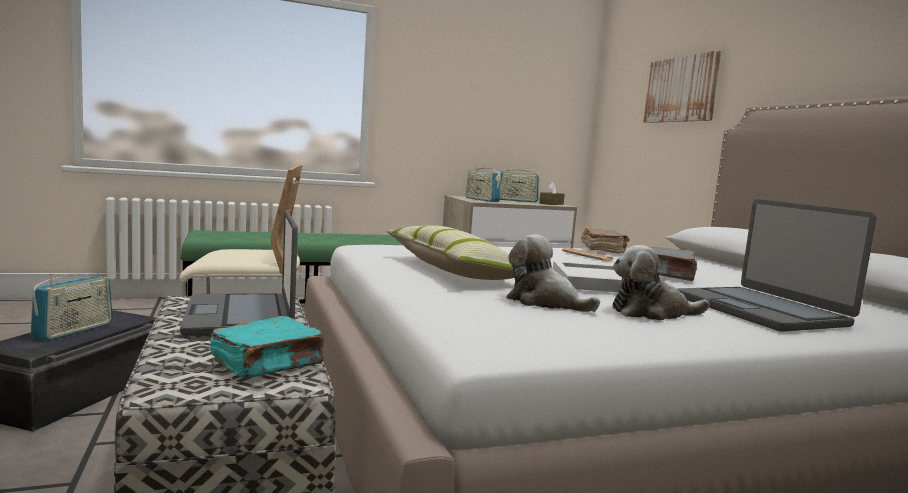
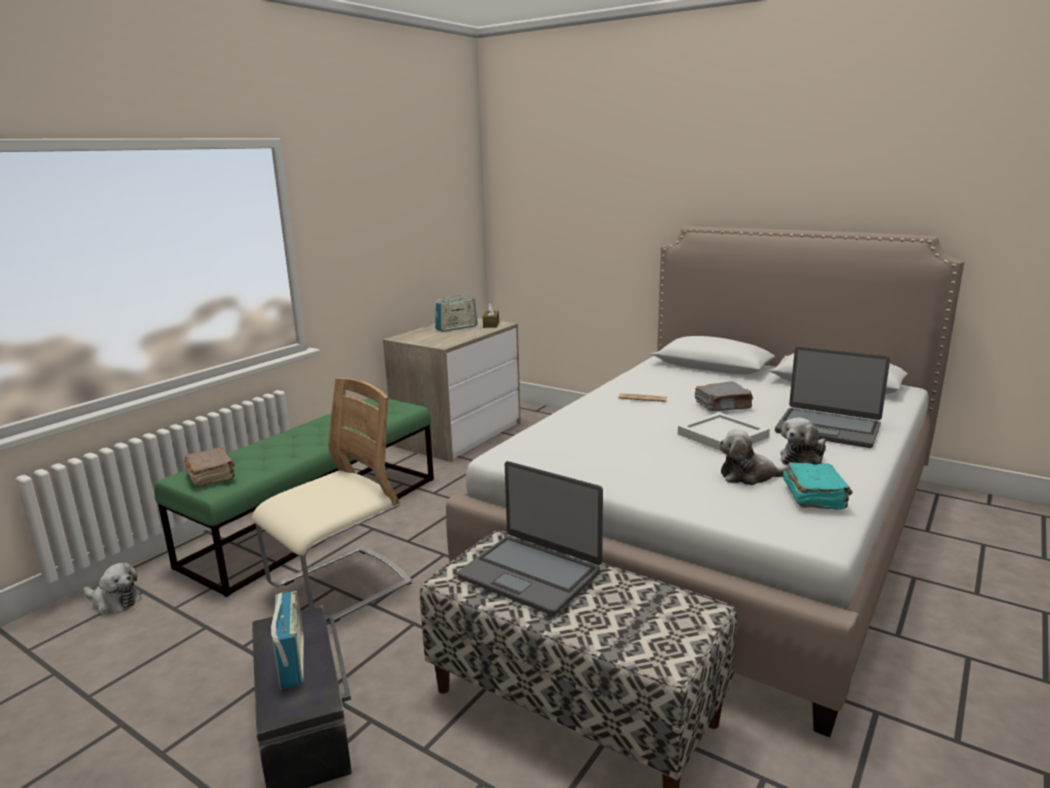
camera: 35 degrees left, 10 degrees up
(134, 307) = (114, 602): none -> plush toy
(269, 364) = (660, 606): turquoise book -> turquoise book (814, 497)
(452, 270) = (634, 463): pillow -> none
(482, 200) = (435, 339): radio -> none
(603, 250) = (629, 384): brown book -> brown book (211, 476)
(681, 89) = (597, 200): picture -> none

